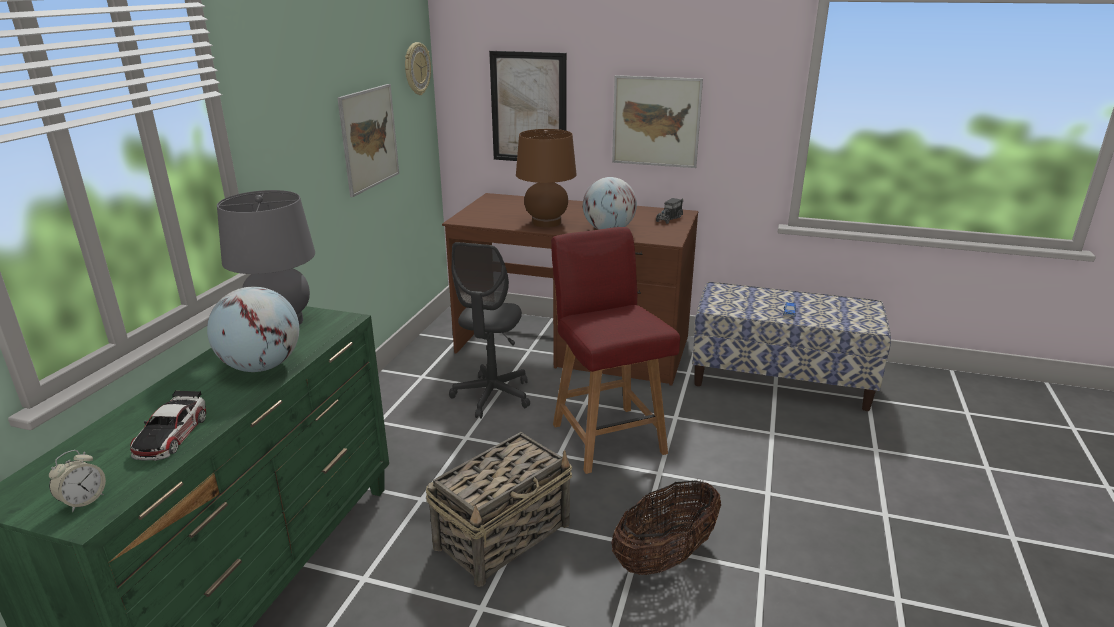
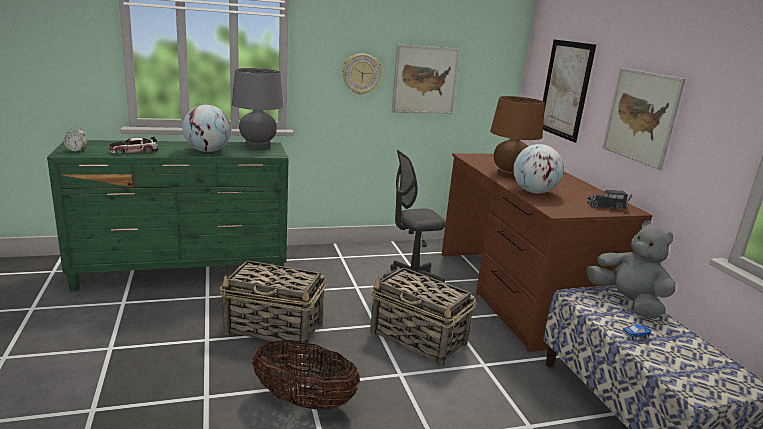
camera: 55 degrees right, 5 degrees down
(416, 69) = (500, 46): wall clock -> wall clock (361, 74)
(607, 437) = (419, 339): red chair -> basket
(738, 293) = (627, 302): none -> grey plush toy

